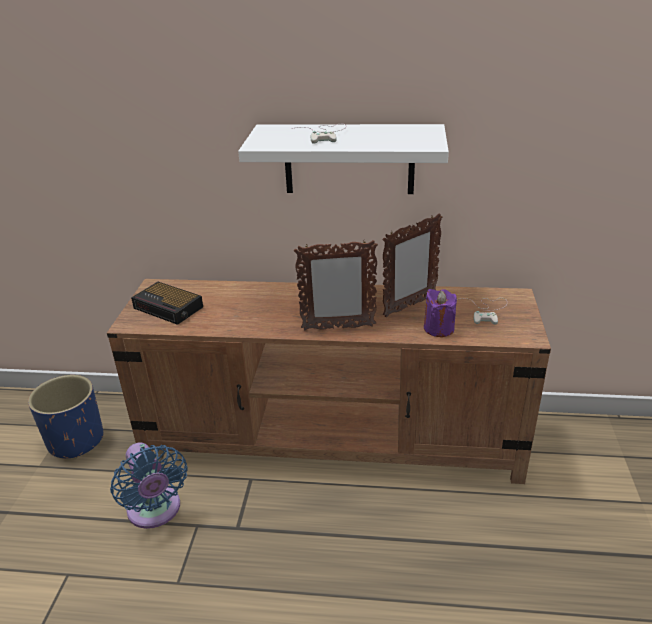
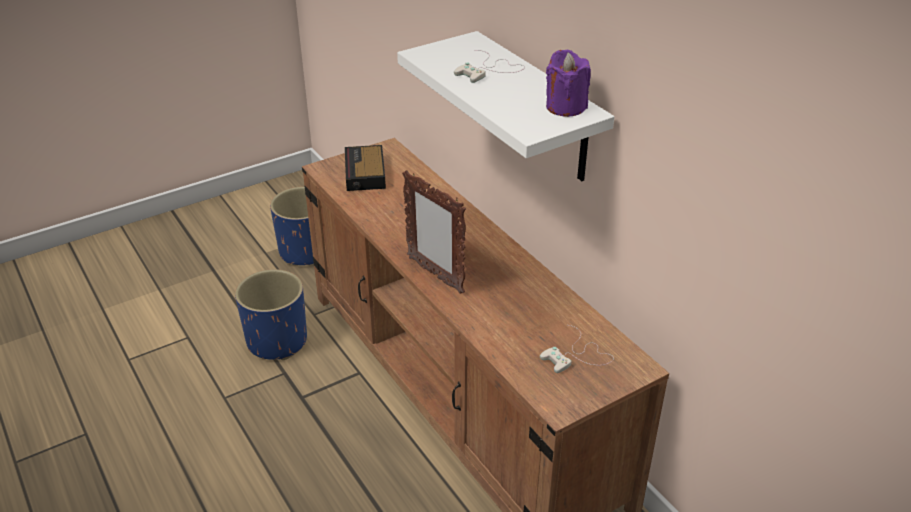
camera: 50 degrees right, 5 degrees up
(155, 511) = (277, 341): blue fan -> blue planter
(409, 306) = (523, 300): picture frame -> none
(438, 328) = (504, 337): purple candle -> purple candle (565, 107)

